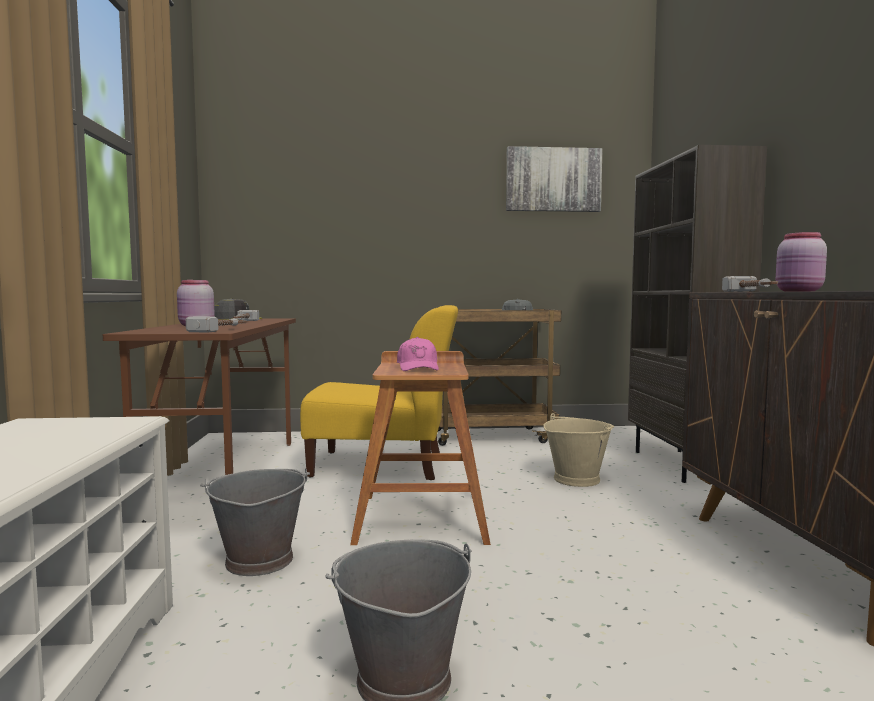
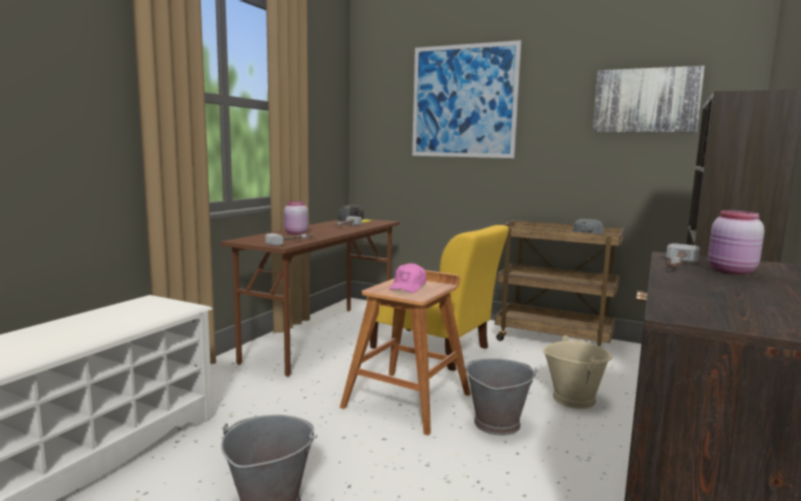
camera: 30 degrees right, 5 degrees up
(258, 560) = (279, 402): grey bucket -> grey bucket (496, 423)
(360, 174) = (463, 101): none -> picture

